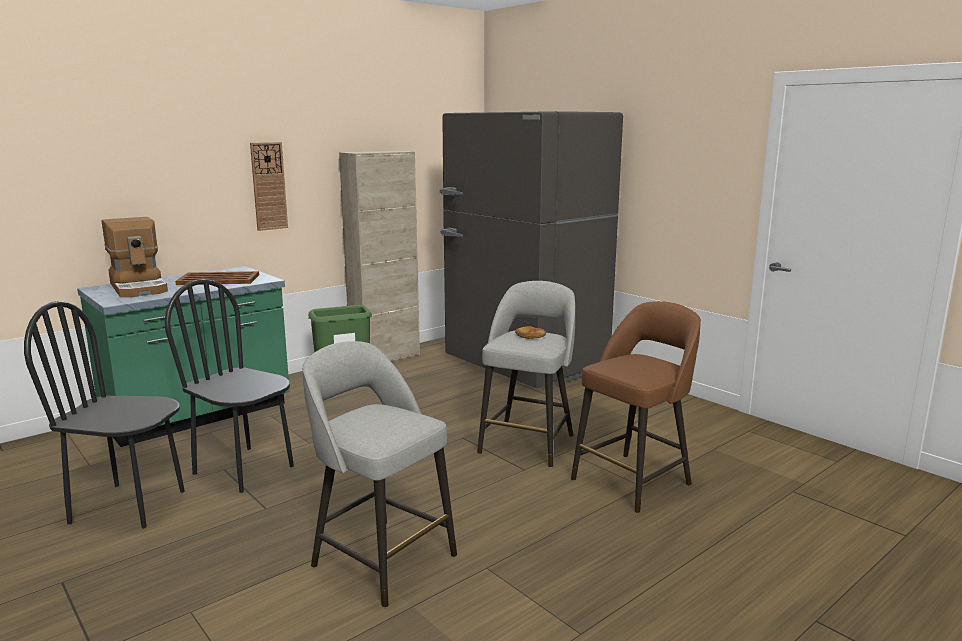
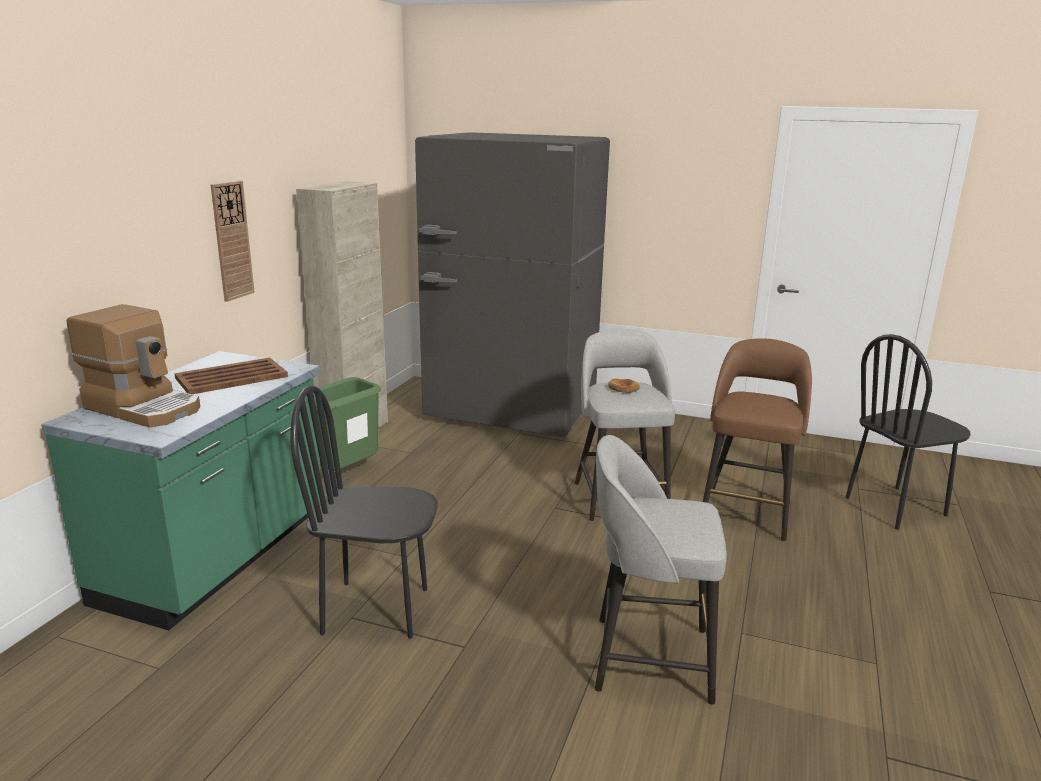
camera: 30 degrees left, 5 degrees up
(129, 506) = (296, 701): black chair -> black chair (896, 507)

